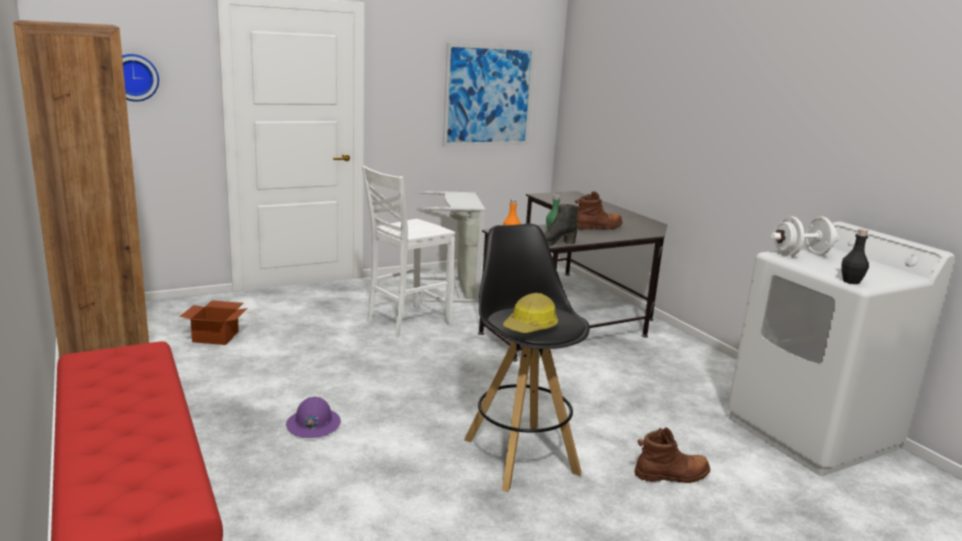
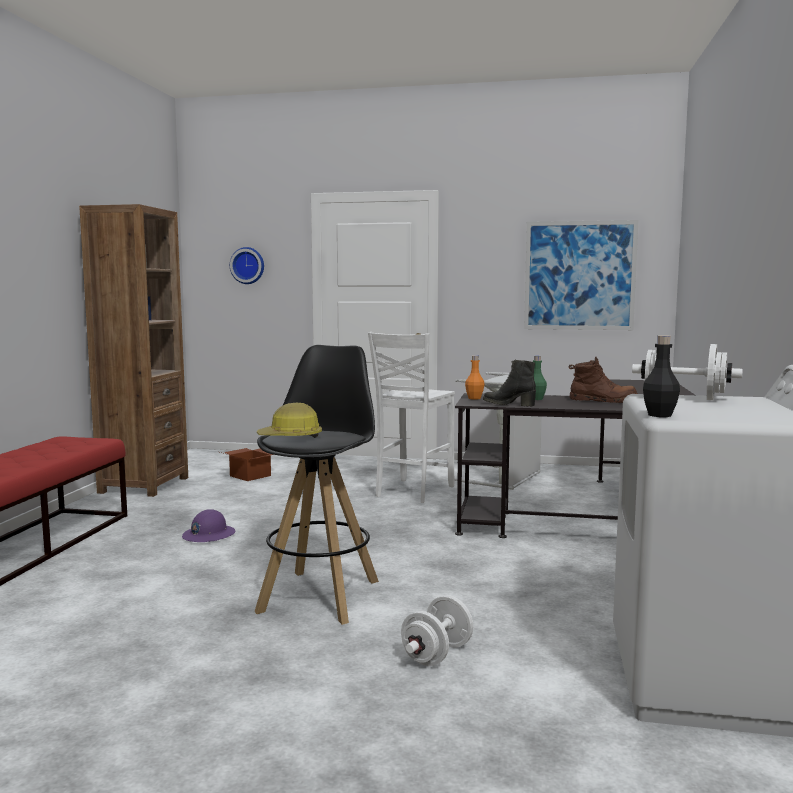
camera: 40 degrees right, 10 degrees down
(406, 322) = (412, 491): white chair -> white chair turned 60 degrees counterclockwise
(671, 475) = (437, 654): brown boot -> white dumbbell

